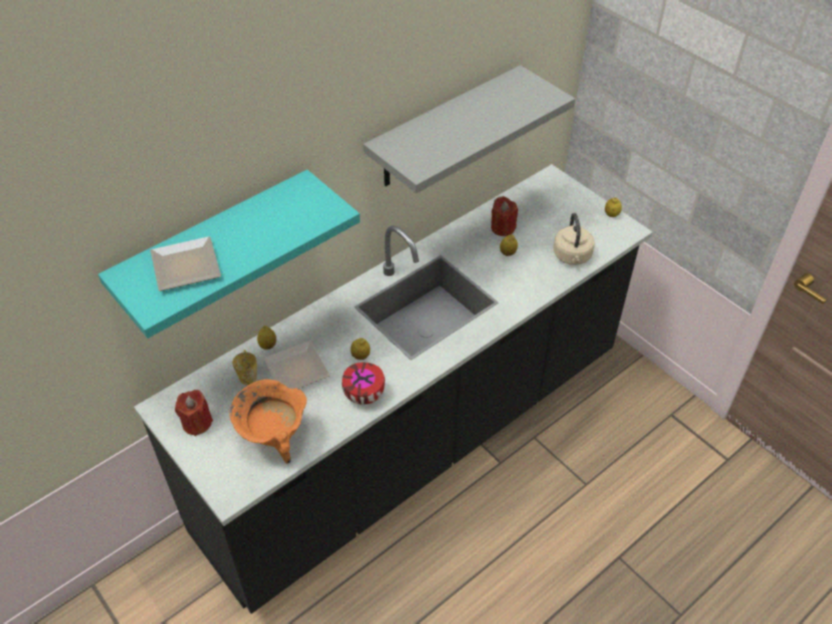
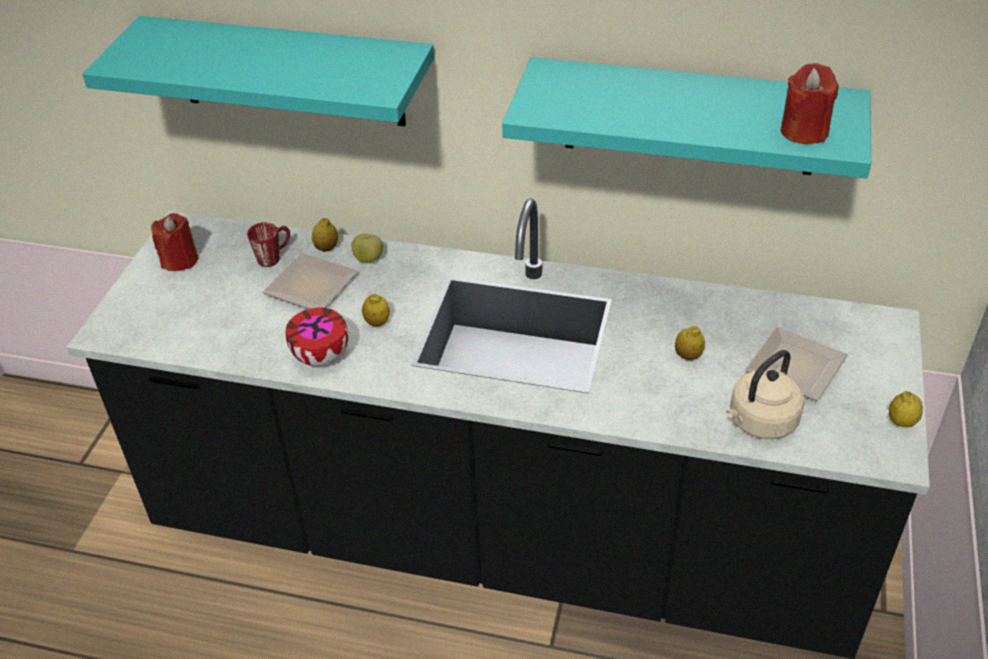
camera: 55 degrees right, 5 degrees down
(183, 266) = (193, 49): plate -> plate (794, 365)
(247, 374) = (274, 256): yellow mug -> red mug
(274, 439) = (200, 323): orange cooking pot -> none
(300, 332) = (368, 259): none -> apple
(444, 128) = (690, 117): grey shelf -> turquoise shelf
(502, 228) = (728, 327): red candle -> red candle (804, 131)

